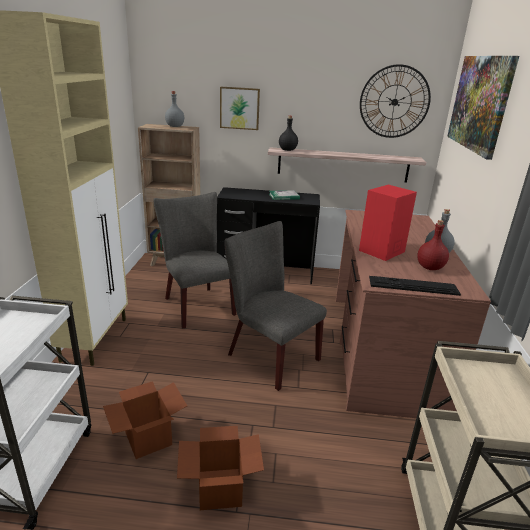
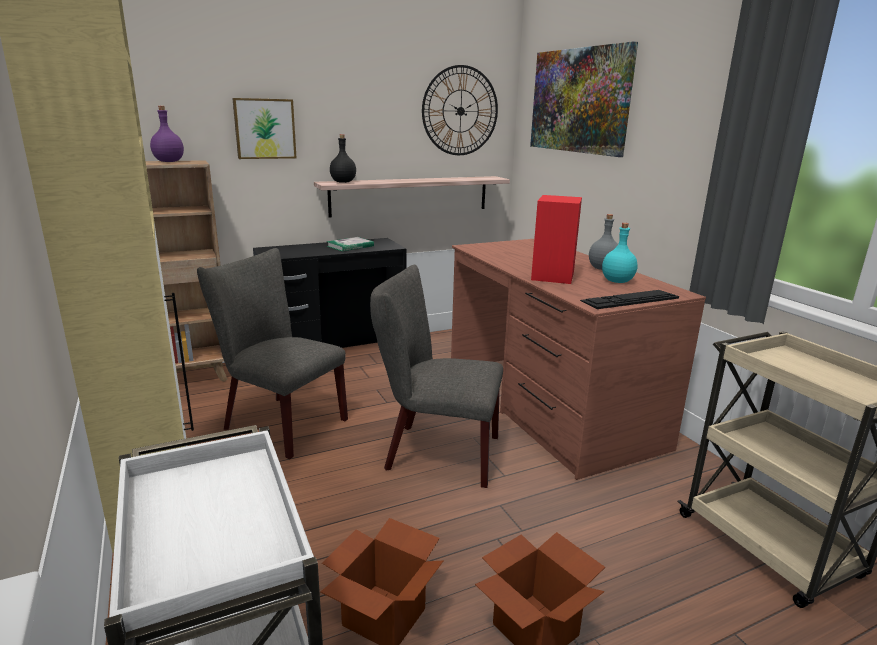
camera: 30 degrees left, 5 degrees down
(174, 126) = (168, 161): grey bottle -> purple bottle
(429, 267) = (617, 281): red bottle -> turquoise bottle

